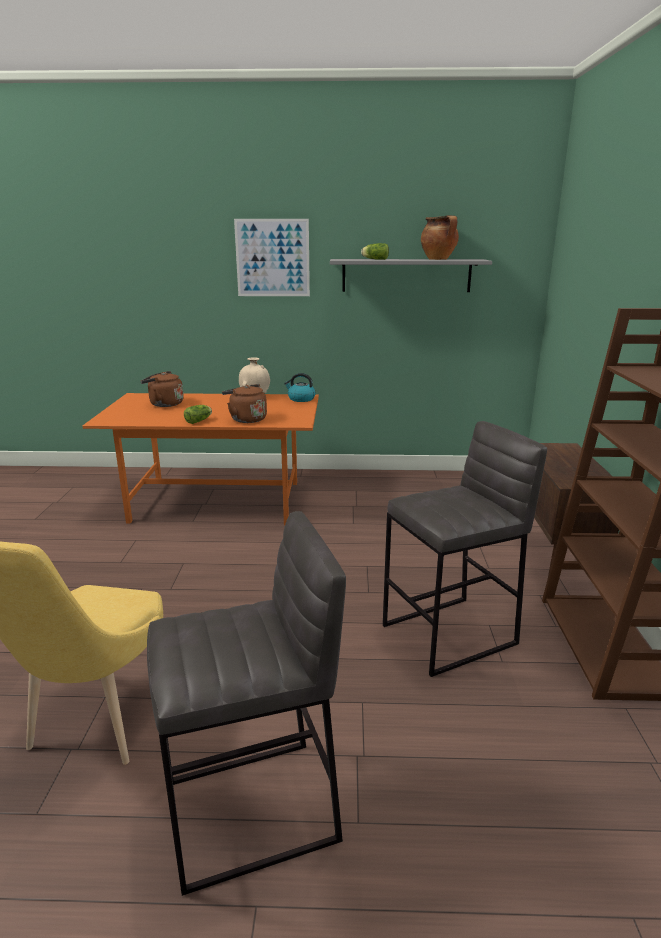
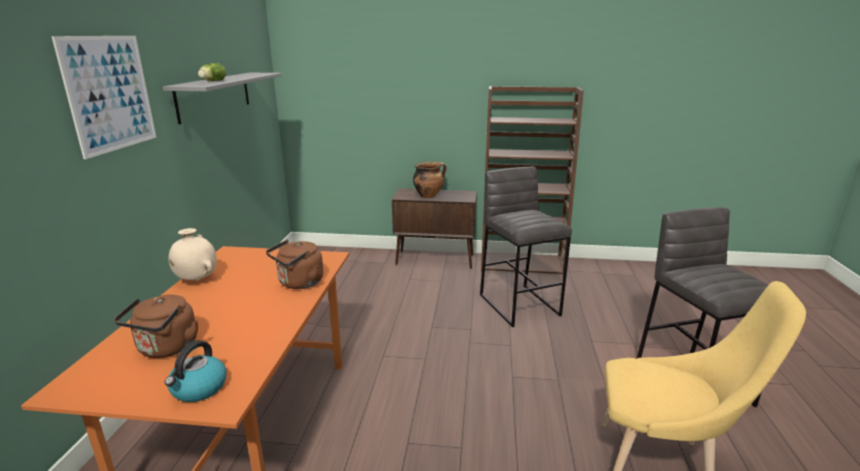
camera: 85 degrees left, 0 degrees up
(199, 421) = (285, 312): lettuce -> none
(301, 399) = (236, 254): kettle -> kettle (199, 389)
(439, 259) = (245, 75): cooking pot -> cooking pot (429, 195)

